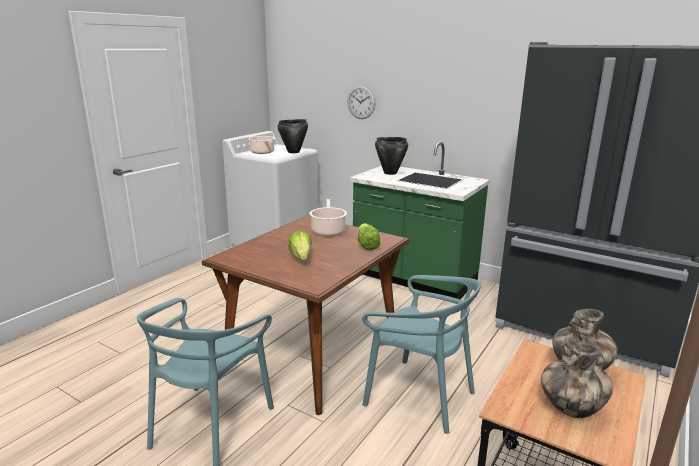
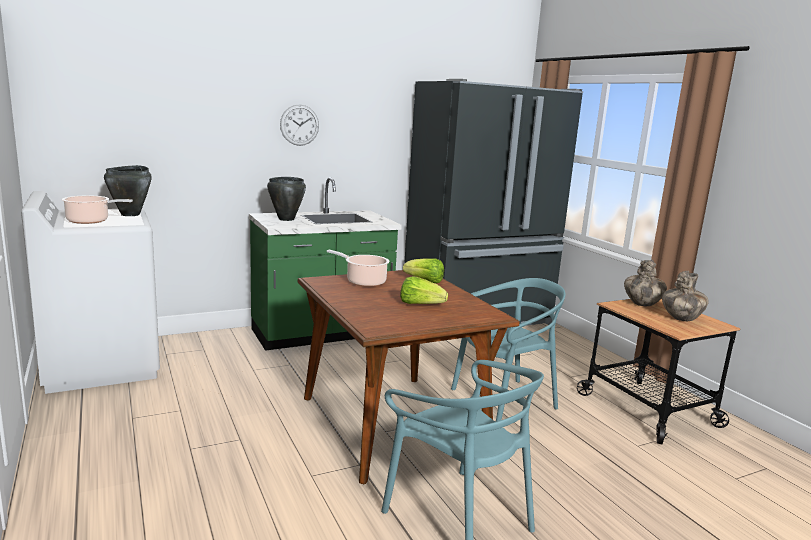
camera: 60 degrees left, 5 degrees down
(361, 102) = (204, 139): wall clock -> wall clock (299, 125)

